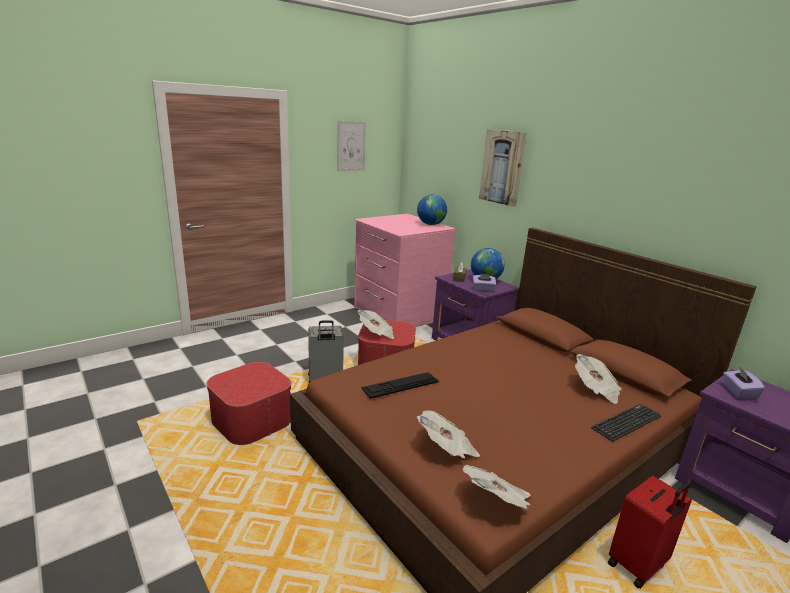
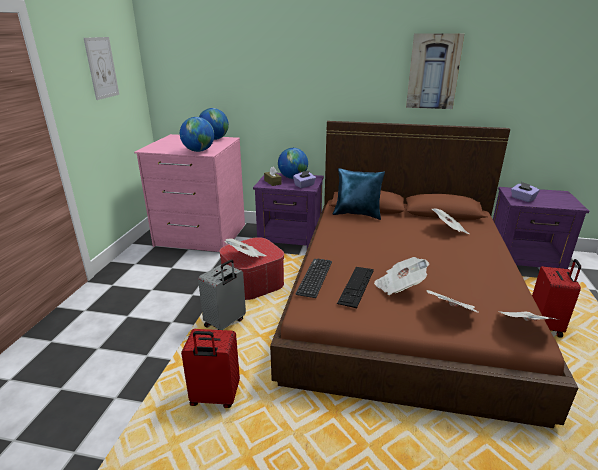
camera: 40 degrees left, 5 degrees up
(251, 420) = (214, 397): ottoman -> red suitcase
(397, 229) = (198, 151): none -> globe
(437, 404) = (399, 286): none -> newspaper
(502, 167) = (283, 70): picture -> picture (433, 71)
(517, 336) = (357, 214): none -> blue pillow
(626, 422) = (490, 242): keyboard -> keyboard (314, 277)

